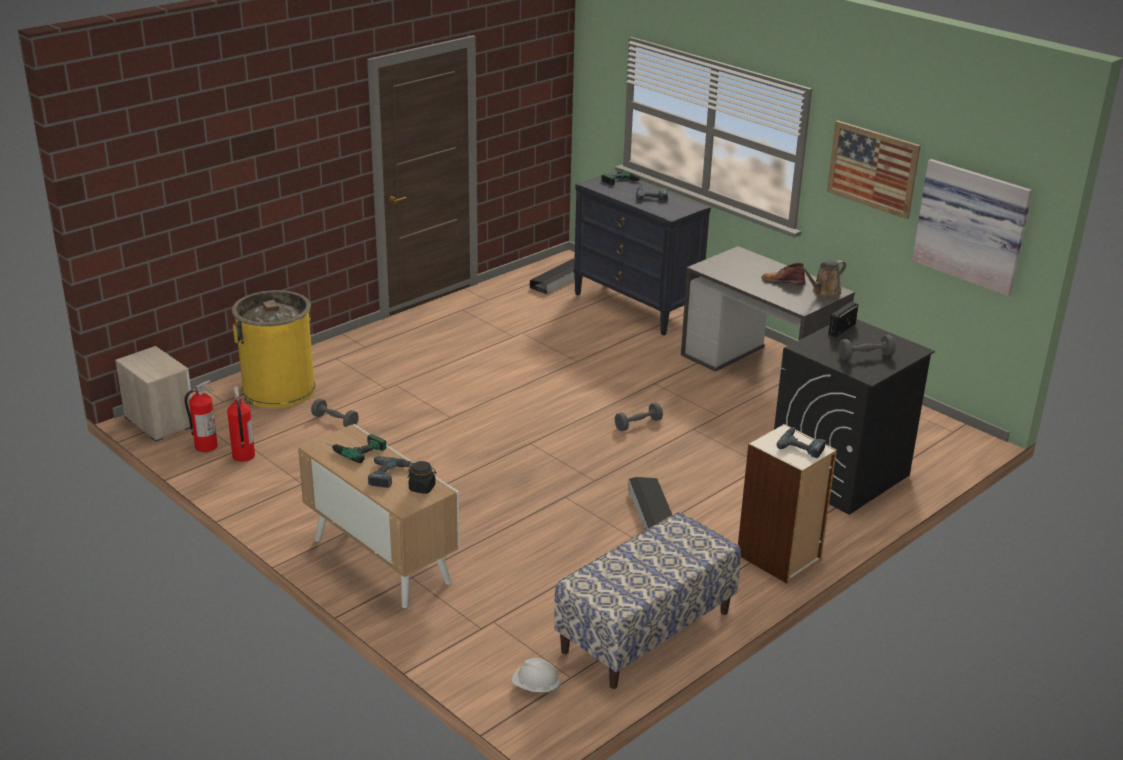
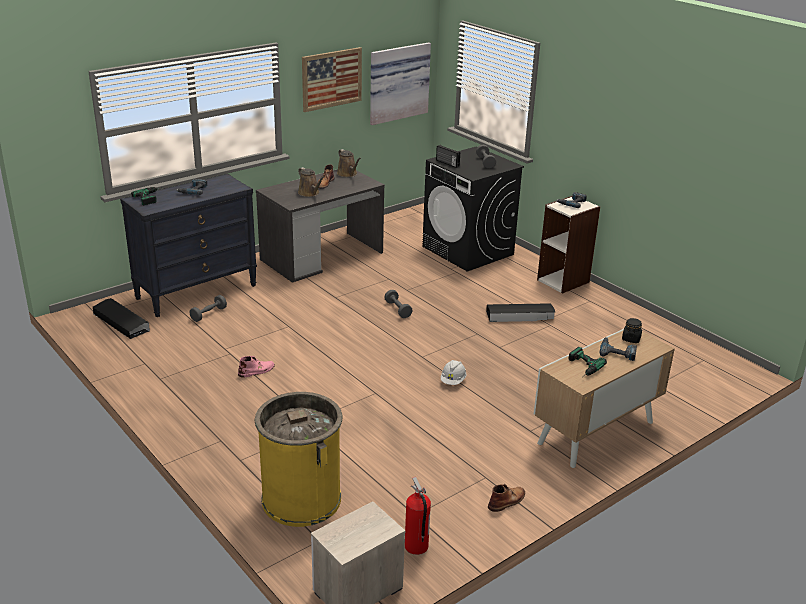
camera: 85 degrees left, 0 degrees up
(243, 456) = (436, 518): fire extinguisher -> none
(262, 495) = (507, 501): none -> brown boot
(335, 421) = (374, 459): grey dumbbell -> grey dumbbell (208, 314)
(483, 352) = (257, 371): none -> pink boot
(535, 687) = (717, 373): white hard hat -> white hard hat (453, 381)
(646, 632) = (650, 331): bench -> none
(743, 274) = (310, 193): none -> brown watering can

